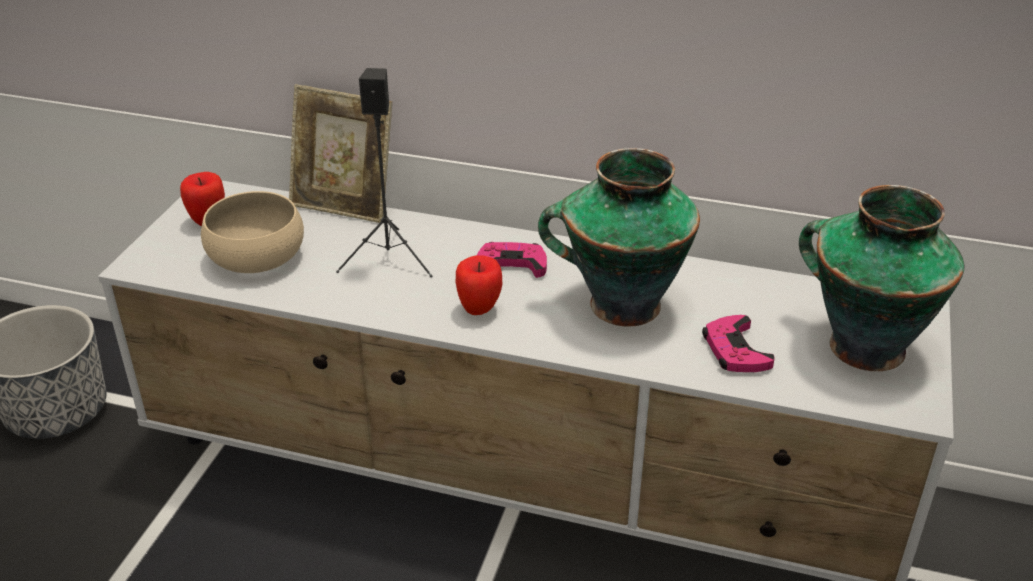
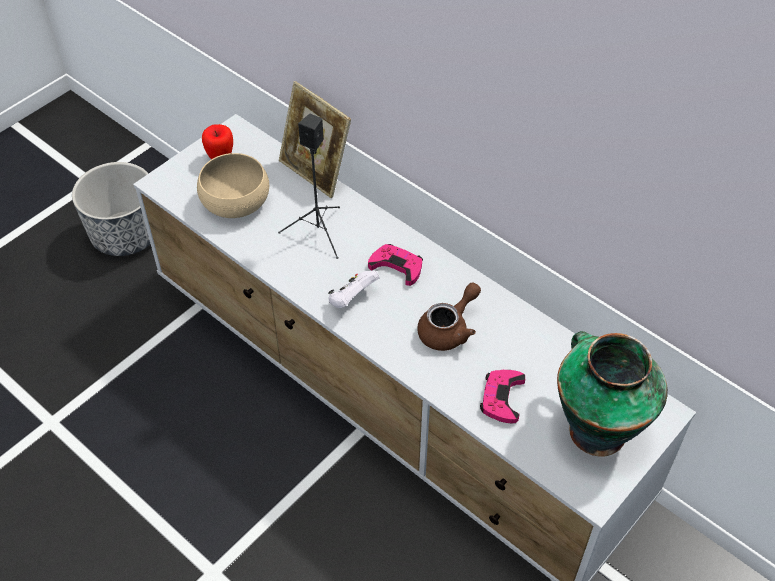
camera: 25 degrees right, 15 degrees up
(479, 310) = (352, 299): apple -> white game controller
(620, 305) = (449, 329): vase -> brown teapot

